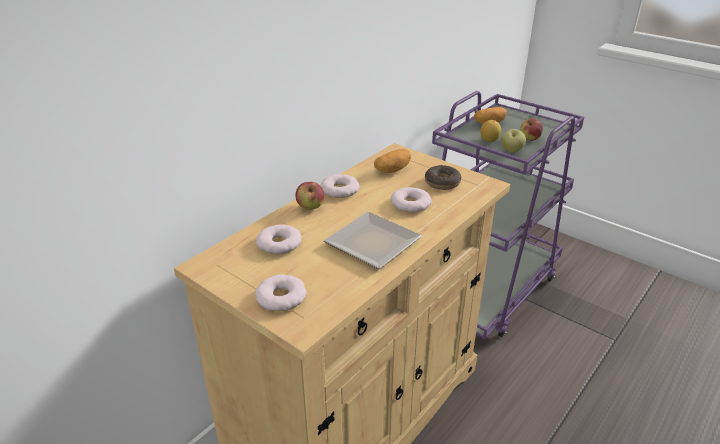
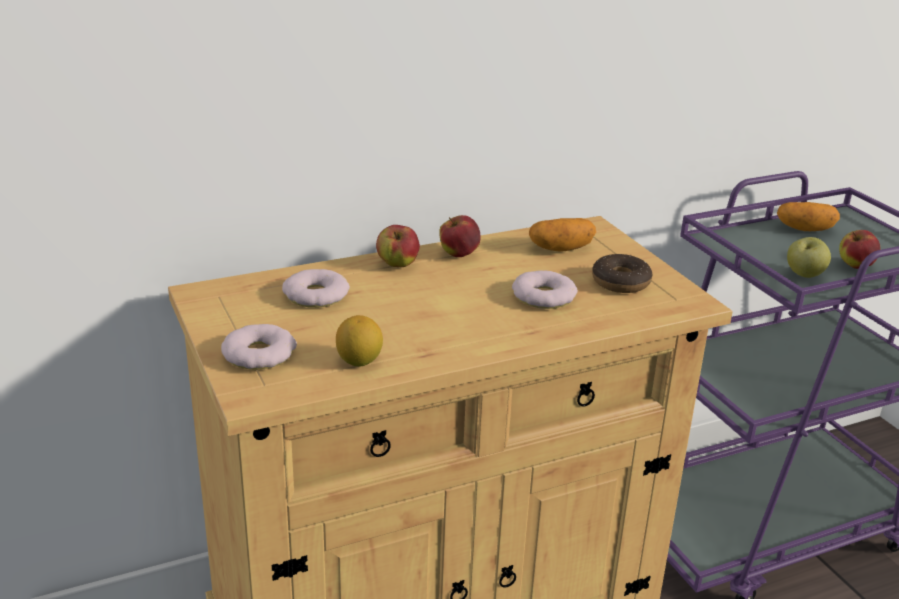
camera: 25 degrees right, 5 degrees down
(339, 190) = (459, 254): donut -> apple
(369, 243) = (434, 327): plate -> none
(489, 140) = (780, 252): lemon -> lemon (359, 361)

